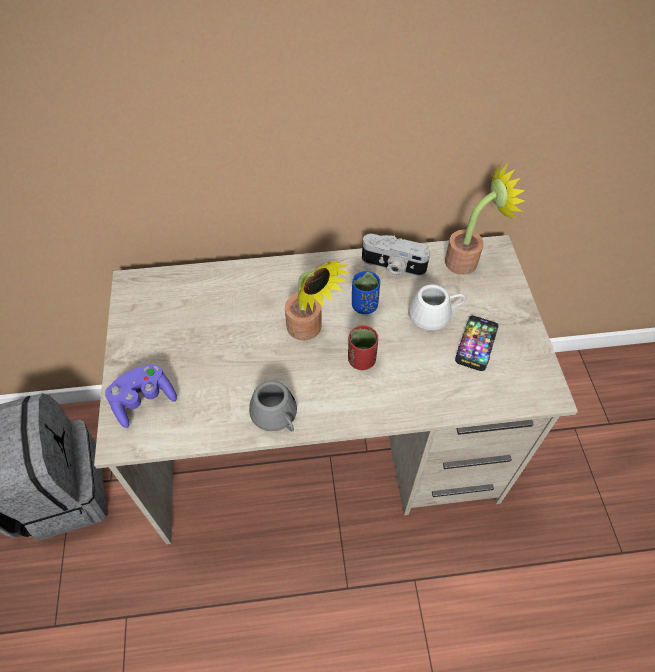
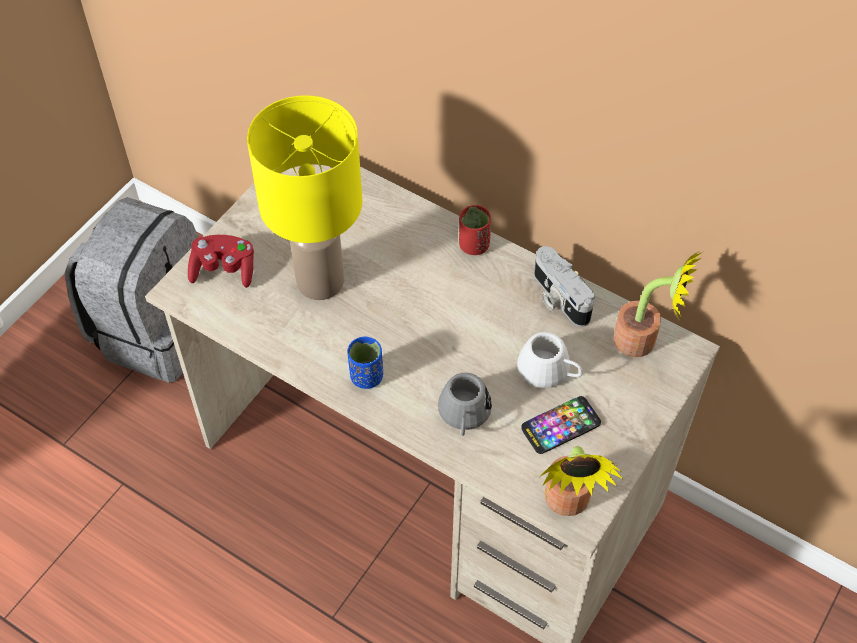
camera: 40 degrees right, 0 degrees up
(143, 400) = (224, 270): purple game controller -> red game controller
(227, 358) = (322, 281): none -> yellow table lamp
(277, 417) = (315, 360): grey mug -> grey mug (464, 416)
(308, 331) = (415, 305): potted plant -> potted plant (567, 504)
(361, 360) = (436, 364): red cup -> red cup (474, 245)
(364, 305) = (490, 316): blue cup -> blue cup (366, 376)

